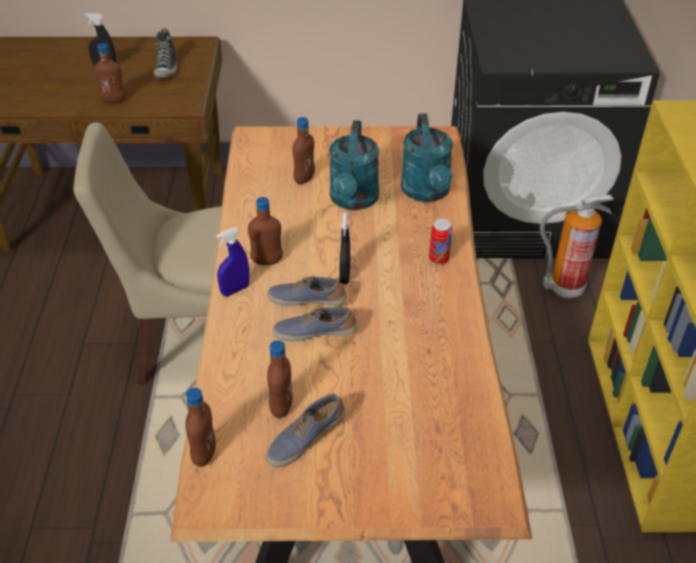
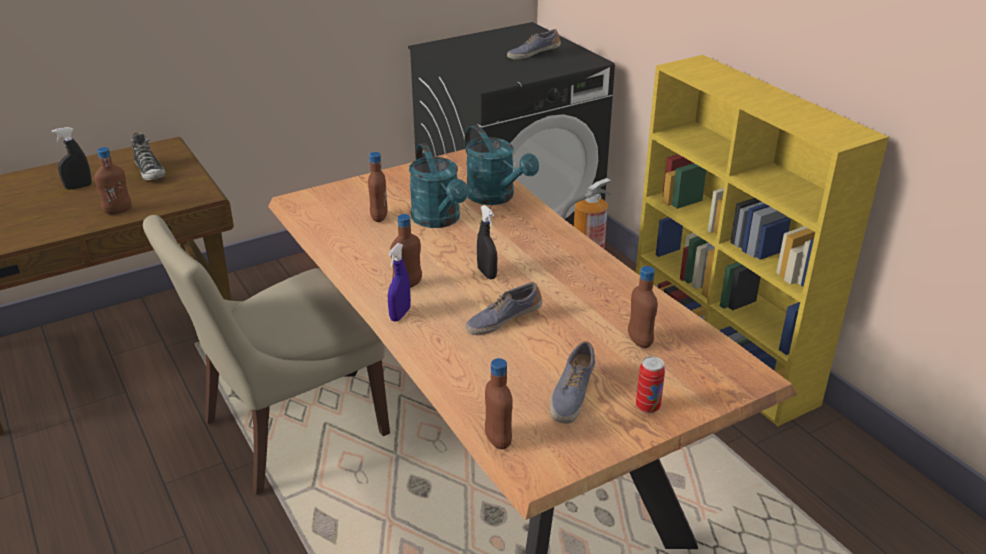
camera: 30 degrees left, 10 degrees down
(281, 407) = (529, 381): brown bottle -> brown bottle (639, 341)
(307, 300) = (472, 300): shoe -> shoe (533, 54)
(438, 259) = (552, 238): can -> can (647, 407)

